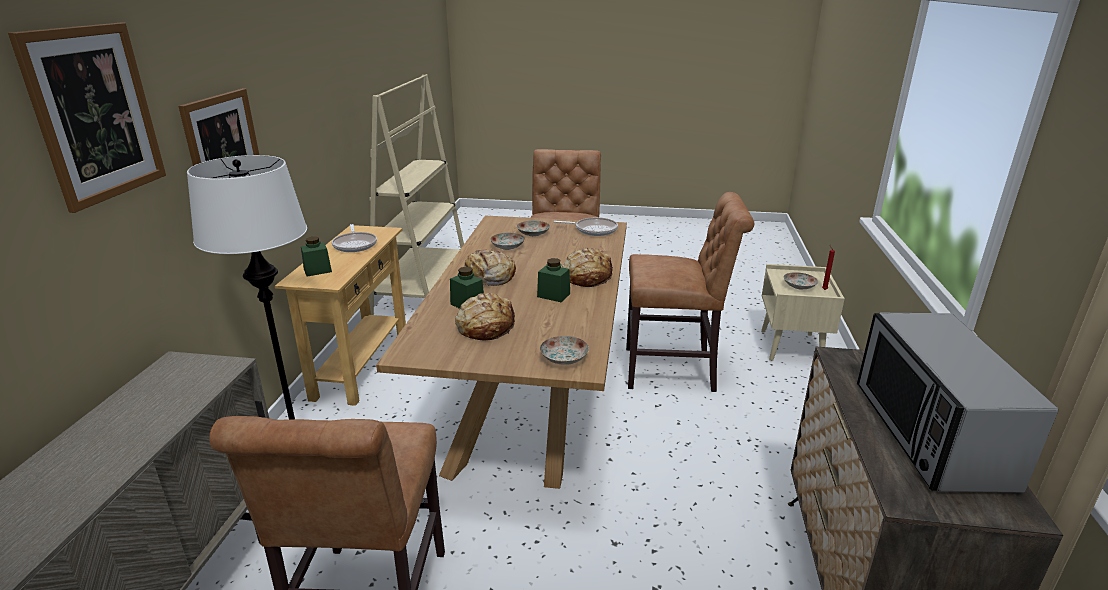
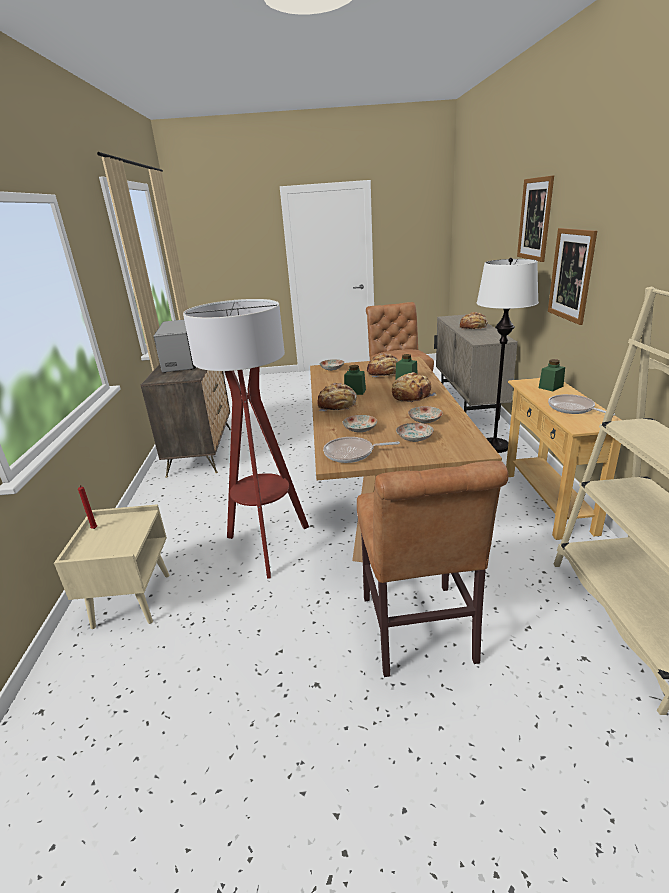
camera: 170 degrees right, 0 degrees up
(104, 446) = (473, 328): none -> bread
(675, 370) = (268, 546): brown chair -> floor lamp
(799, 286) = (119, 529): plate -> plate (359, 429)

